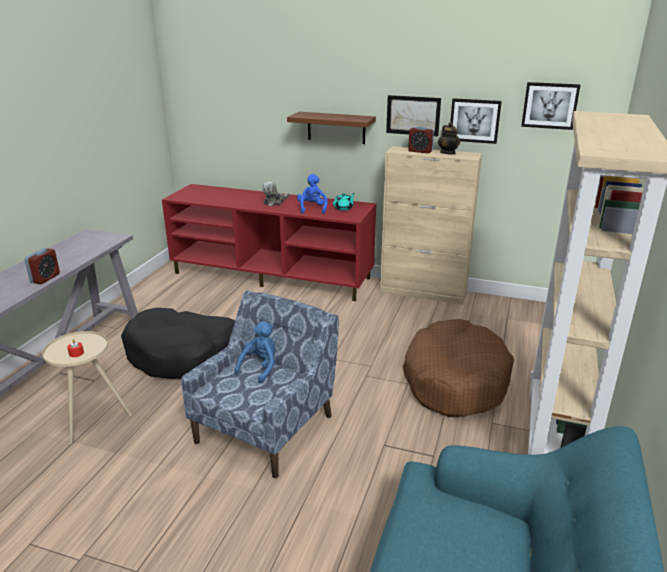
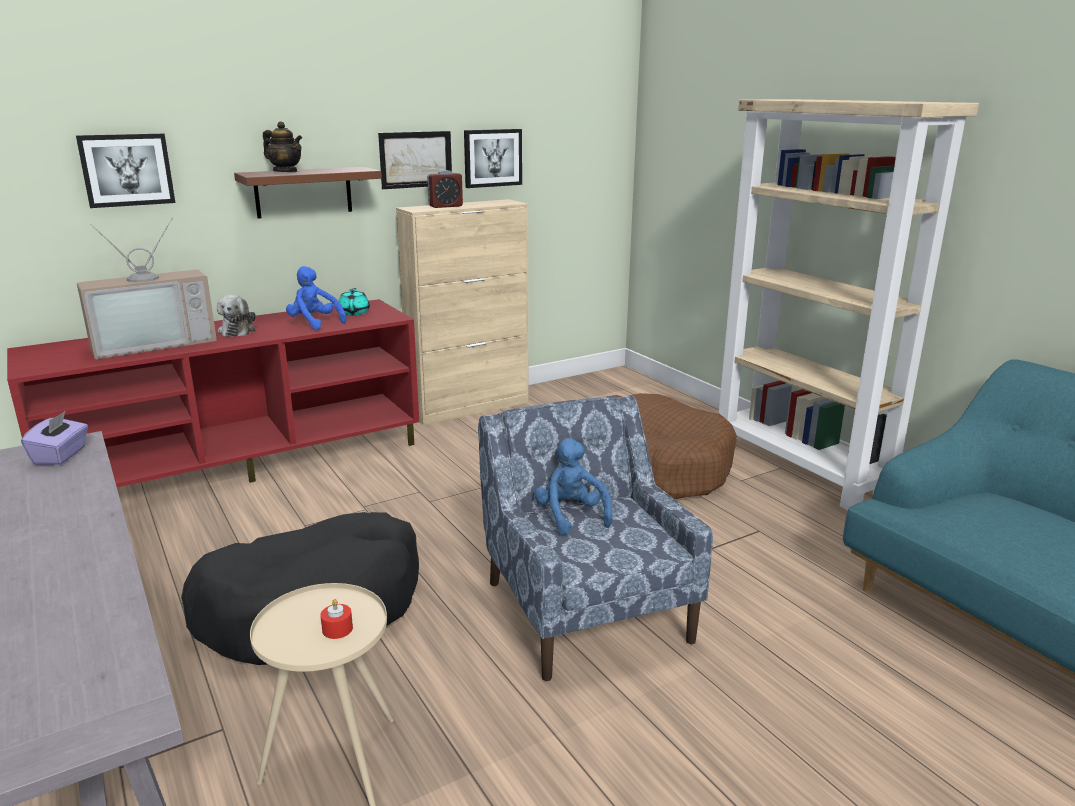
camera: 50 degrees left, 5 degrees down
(45, 278) = (99, 541): alarm clock -> none
(103, 240) = (61, 456): none -> purple tissue box
(234, 198) = (154, 343): none -> television
(448, 153) = (478, 203): teapot -> teapot (285, 172)
(550, 105) = (568, 130): picture -> picture (127, 170)

